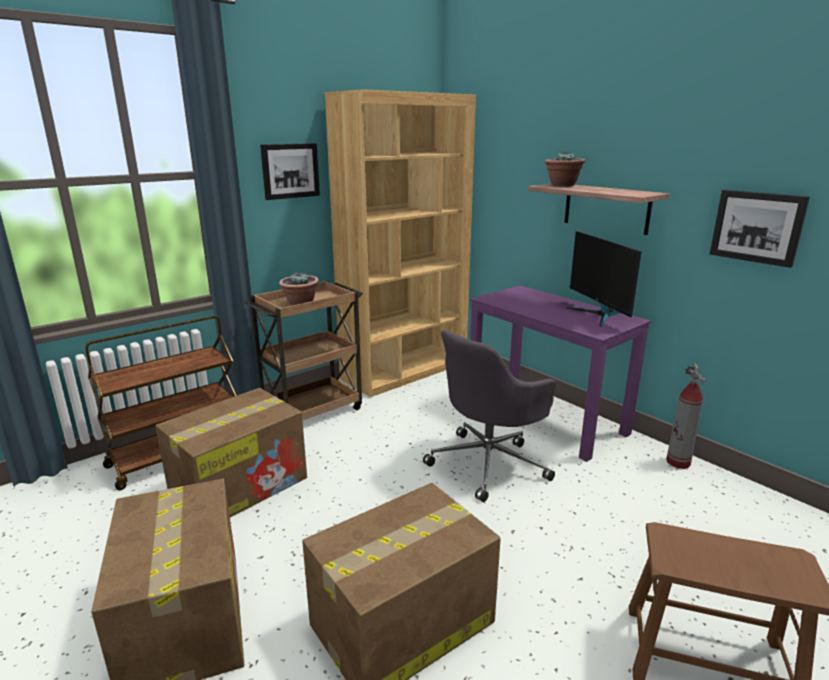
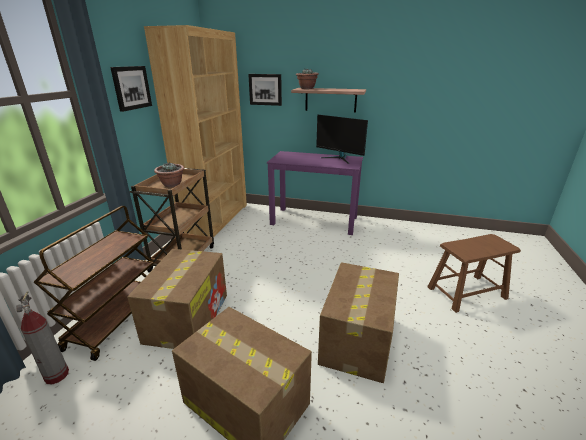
camera: 35 degrees left, 5 degrees up
(489, 463) = (313, 251): grey office chair -> none
(678, 462) = (385, 223): fire extinguisher -> fire extinguisher (57, 375)
(757, 227) = (410, 102): picture -> picture (265, 89)

